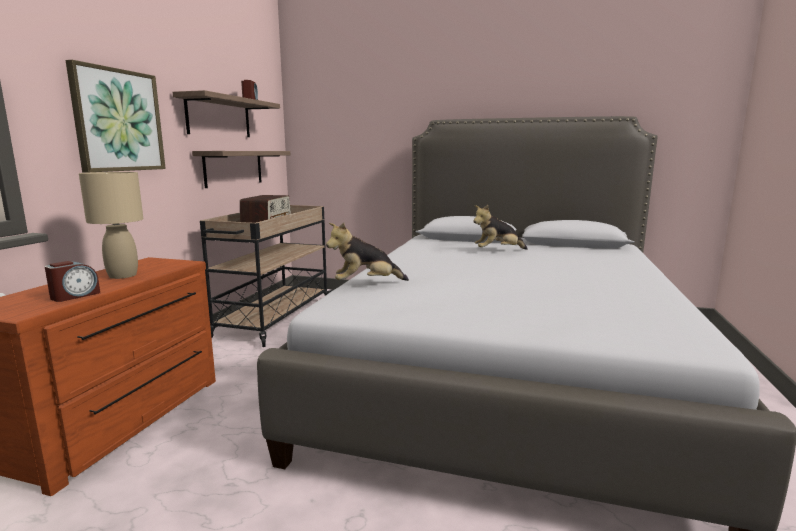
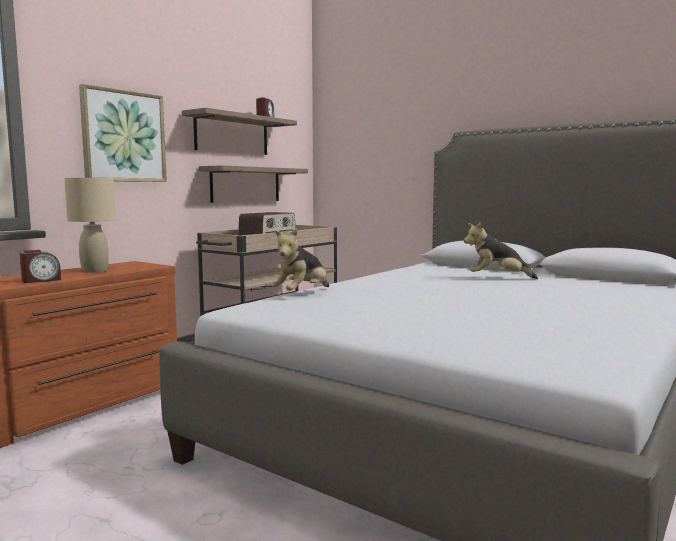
camera: 20 degrees right, 5 degrees down
(366, 284) = (302, 294): plush toy -> plush toy turned 60 degrees counterclockwise

